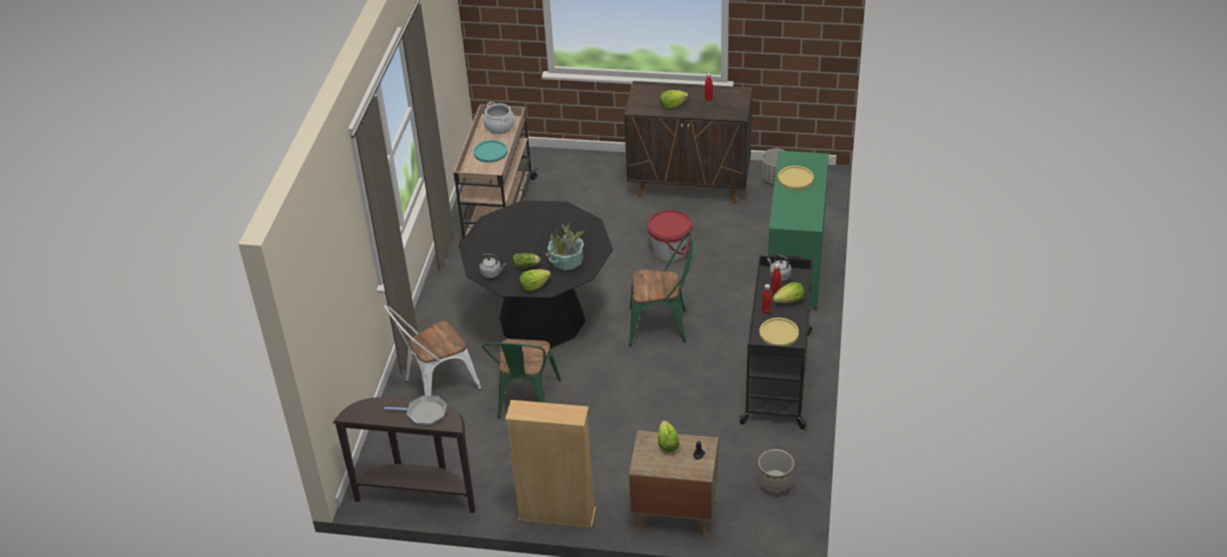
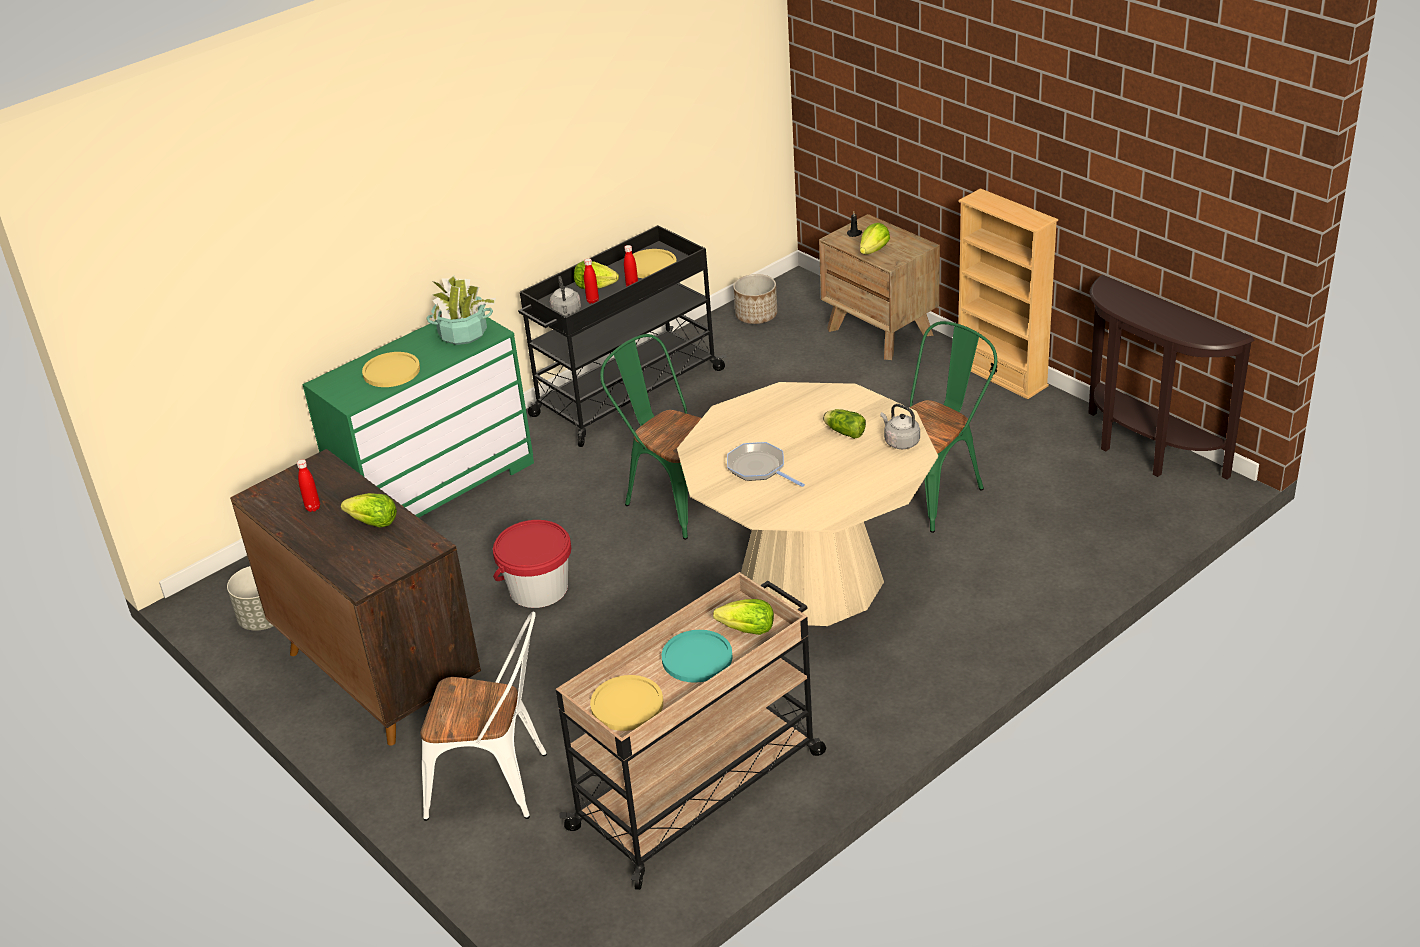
camera: 140 degrees left, 5 degrees down
(424, 413) = (1133, 304): frying pan -> frying pan (759, 468)
(436, 386) = (1031, 560): white chair -> white chair (498, 783)
(499, 126) = (627, 704): cooking pot -> yellow plate
(534, 286) = (862, 403): lettuce -> lettuce (748, 630)
(542, 319) = (811, 579): black dining table -> beige dining table
(567, 261) = (787, 415): potted plant -> potted plant (463, 333)

